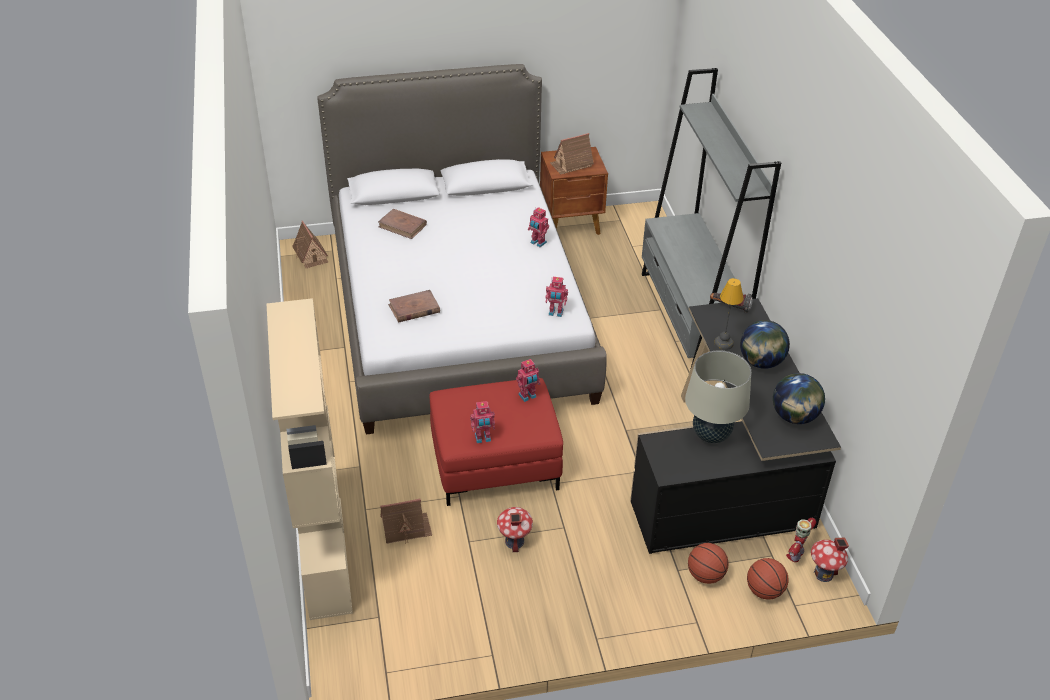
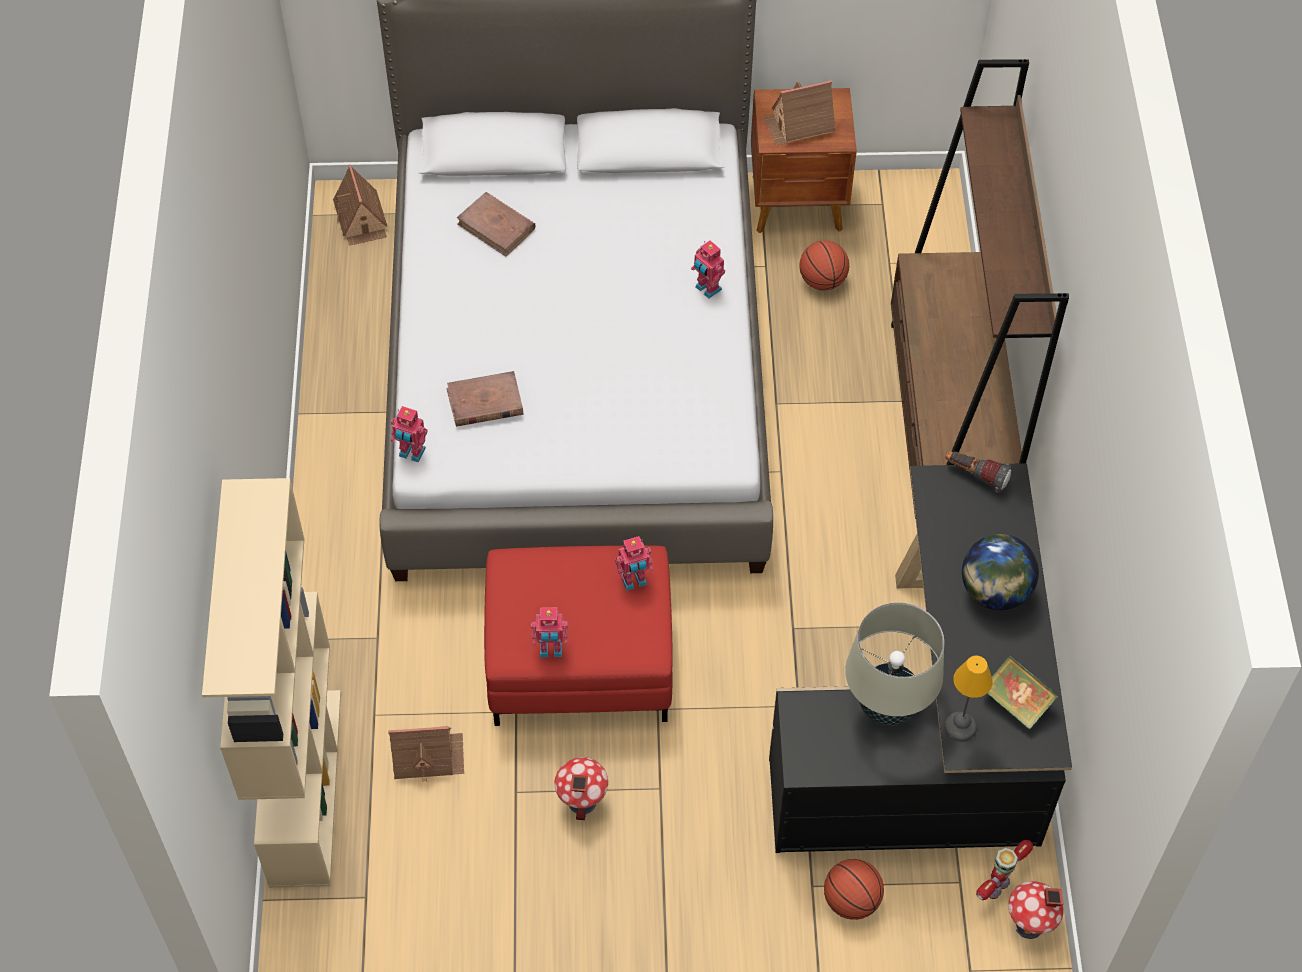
camera: 10 degrees right, 15 degrees up
(555, 313) = (704, 437): toy robot -> toy robot (411, 453)
(689, 321) = (945, 431): grey bookcase -> brown bookcase
(724, 343) = (946, 547): table lamp -> table lamp (961, 728)
(764, 591) = (931, 940): basketball -> basketball (822, 281)
(794, 417) = (1016, 702): globe -> book

